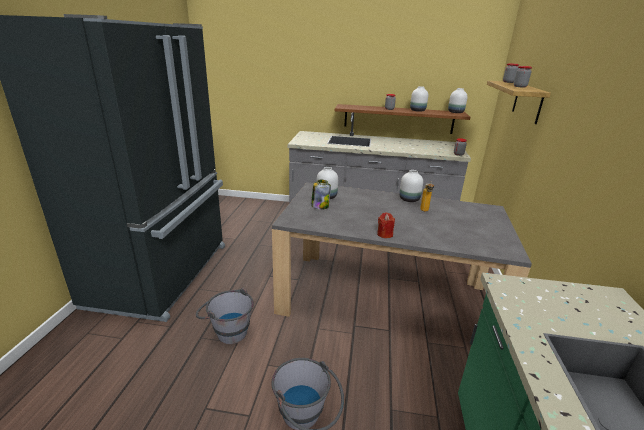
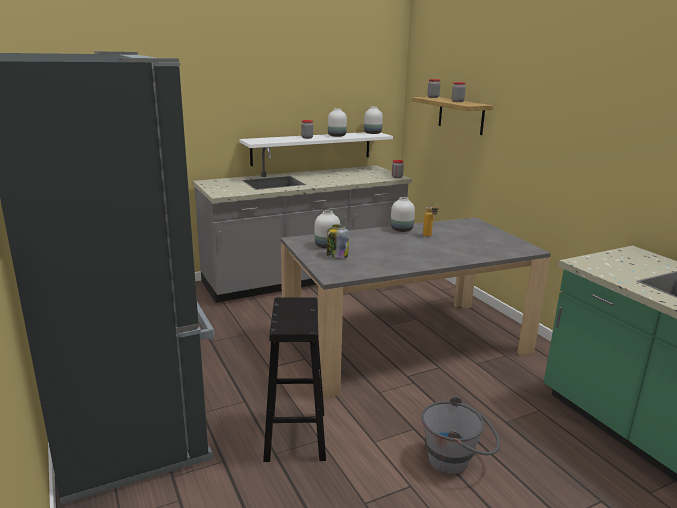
camera: 35 degrees left, 5 degrees down
(227, 331) = (295, 434): grey bucket -> black stool
(384, 234) = (430, 263): red candle -> none
(398, 119) = (312, 148): brown shelf -> white shelf

